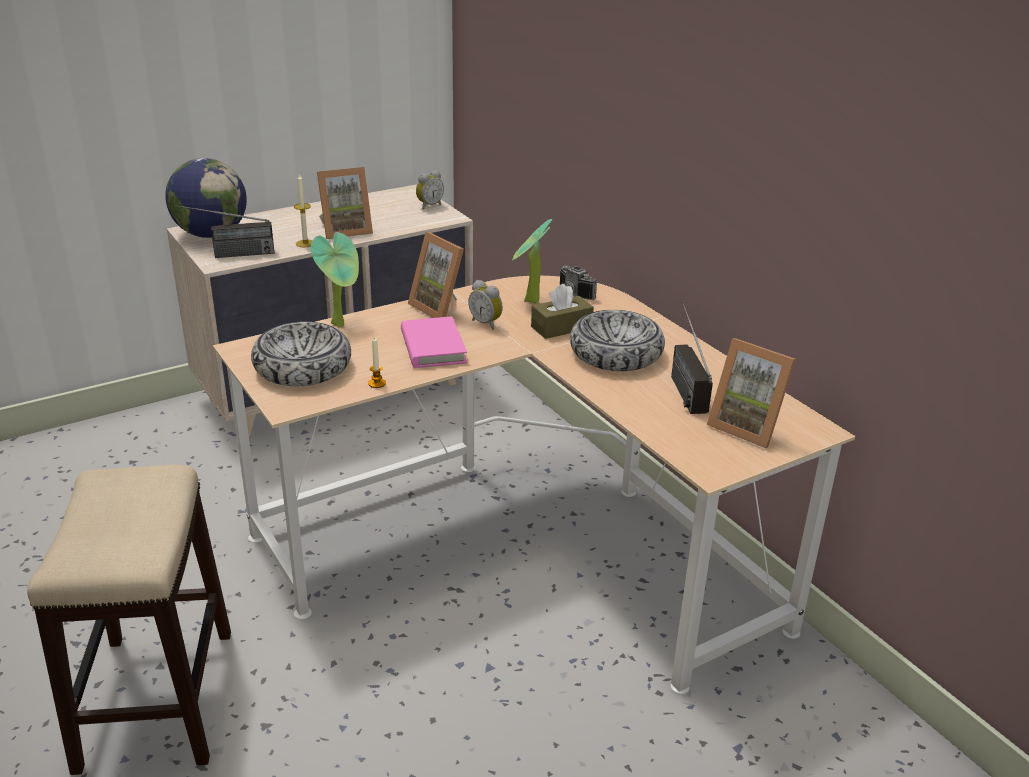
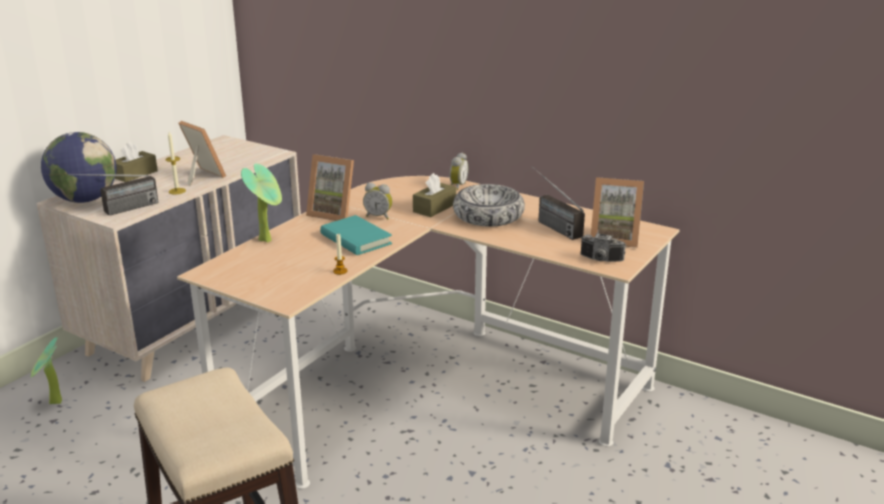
camera: 25 degrees left, 5 degrees down
(285, 214) = (135, 174): none -> brown tissue box
(302, 367) = (270, 274): bowl -> none
(345, 230) = (200, 176): picture frame -> picture frame turned 90 degrees counterclockwise
(429, 206) = (250, 148): alarm clock -> alarm clock (457, 186)
(433, 347) = (355, 239): pink book -> turquoise book
(529, 302) = (395, 197): potted plant -> potted plant (54, 404)
(572, 294) = (420, 186): camera -> camera (600, 260)

